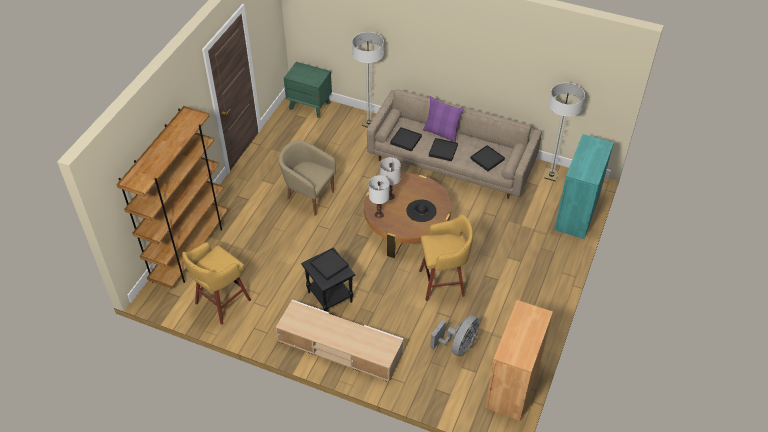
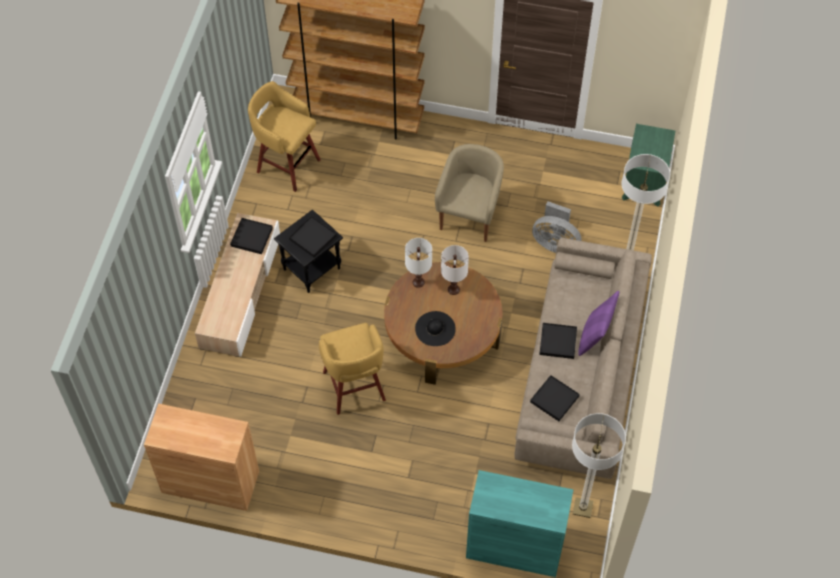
camera: 80 degrees right, 10 degrees up
(406, 140) = (567, 294): black tray -> black tray (251, 237)
(458, 346) = (259, 415): grey fan -> grey fan (555, 243)

